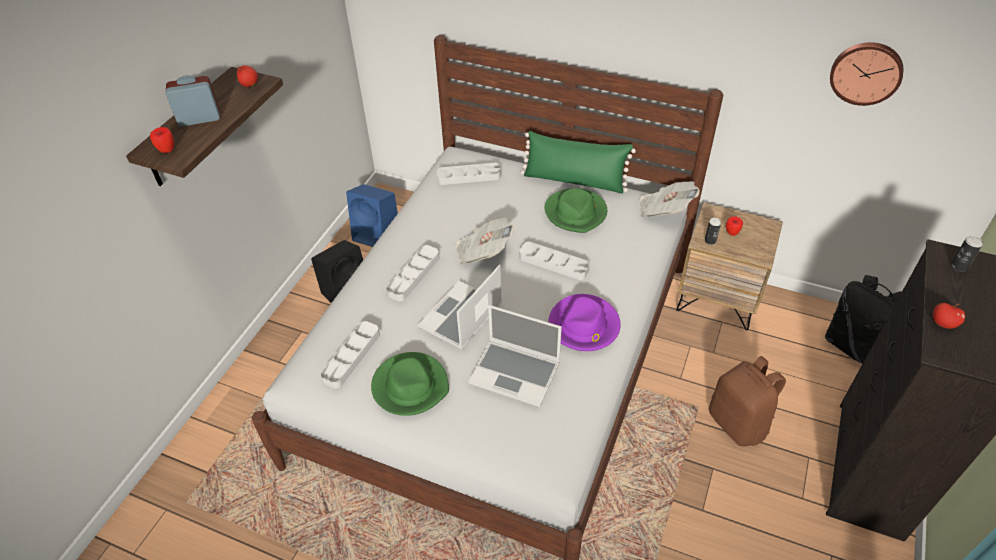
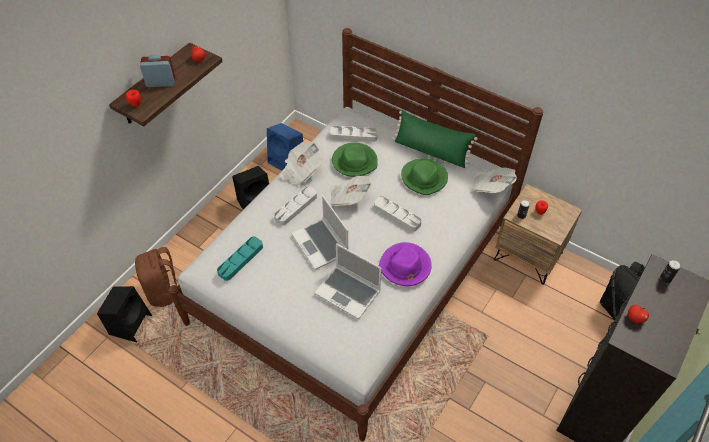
camera: 10 degrees right, 5 degrees up
(199, 484) = (131, 324): none -> black speaker
(351, 357) = (240, 260): grey tray -> turquoise tray
(409, 229) = (301, 171): none -> newspaper
(410, 386) = (275, 288): green hat -> green hat (354, 161)
(461, 317) = (321, 245): laptop -> laptop turned 75 degrees counterclockwise
(739, 423) = (514, 353): brown backpack -> brown backpack (164, 291)
(866, 72) = (646, 117): wall clock -> none

